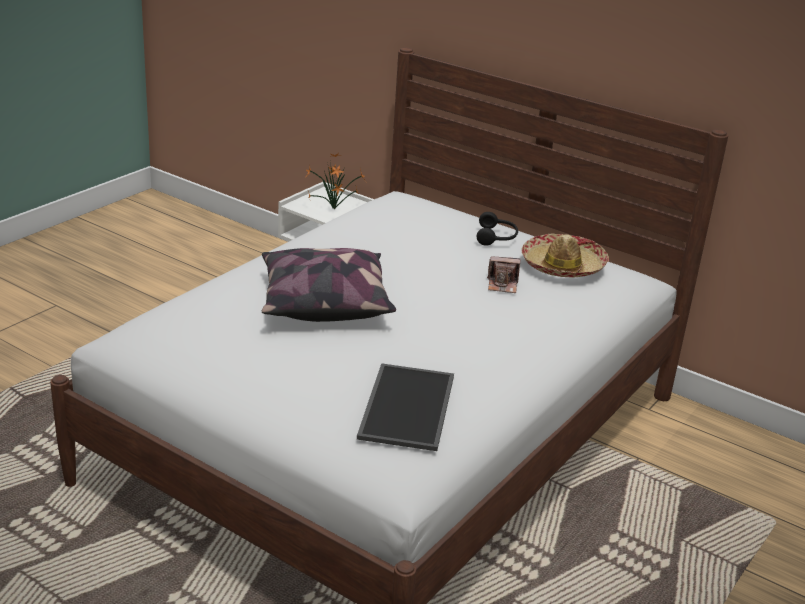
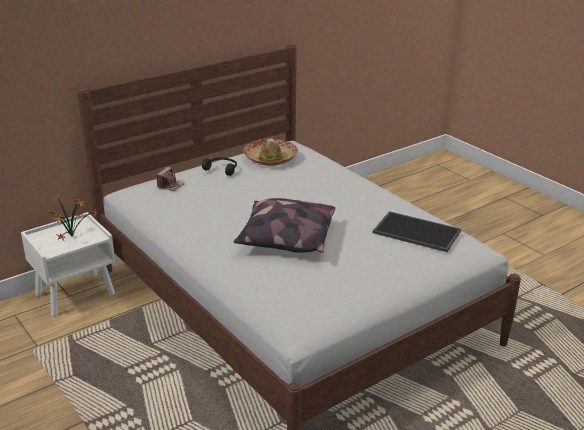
camera: 70 degrees left, 0 degrees up
(502, 285) = (287, 179): camera -> camera (170, 186)

